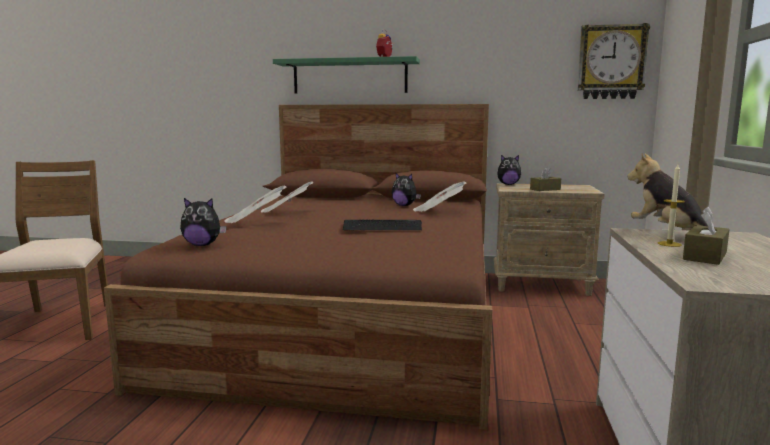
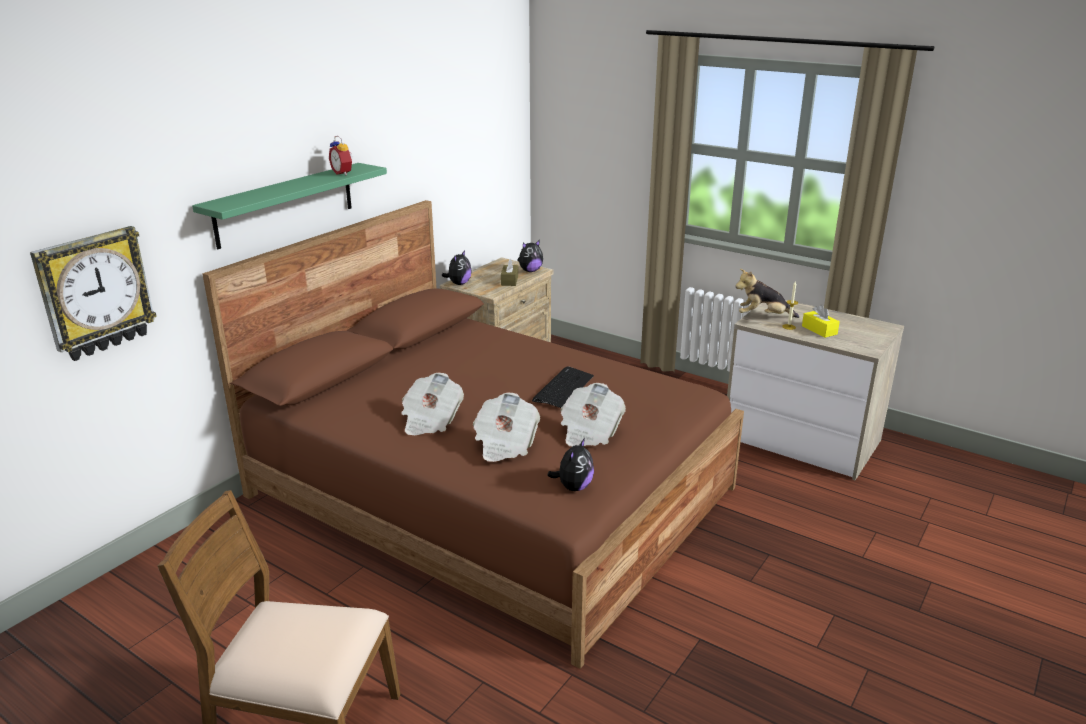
camera: 65 degrees left, 15 degrees up
(404, 205) = (453, 353): plush toy -> plush toy (530, 271)
(438, 211) = (504, 346): newspaper -> newspaper (589, 432)
(611, 62) = (504, 131): wall clock -> wall clock (95, 293)
(705, 256) = (819, 330): brown tissue box -> yellow tissue box

